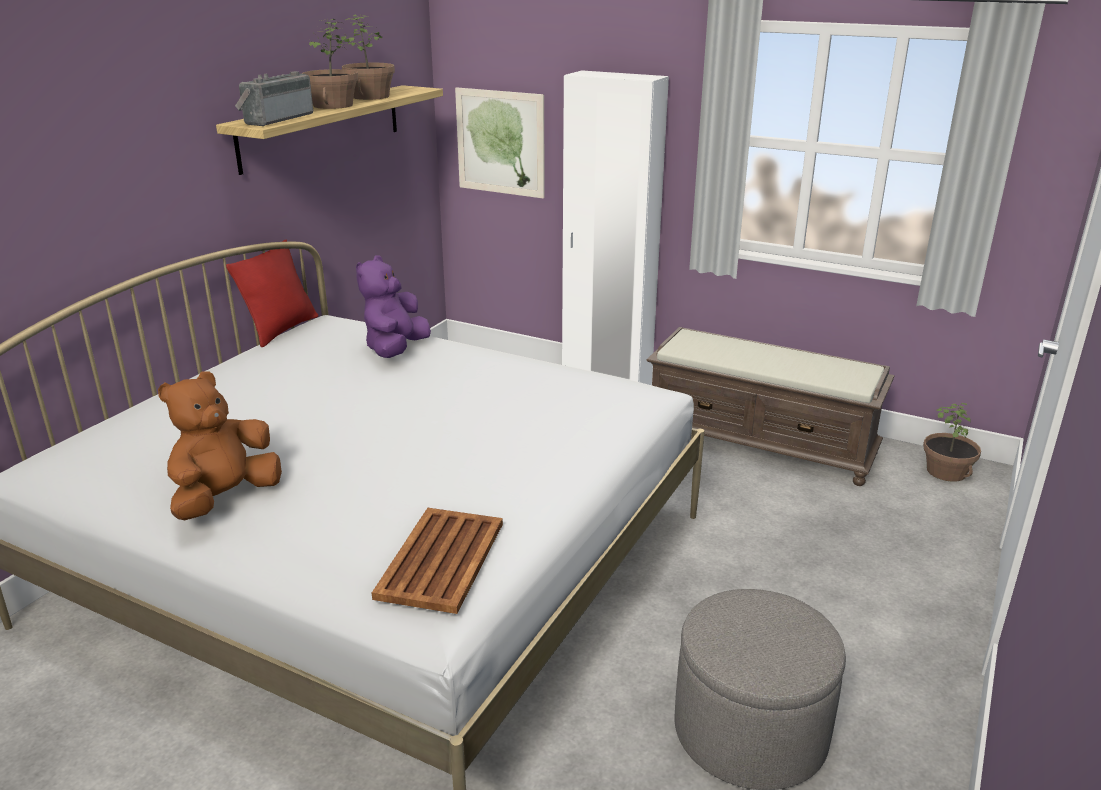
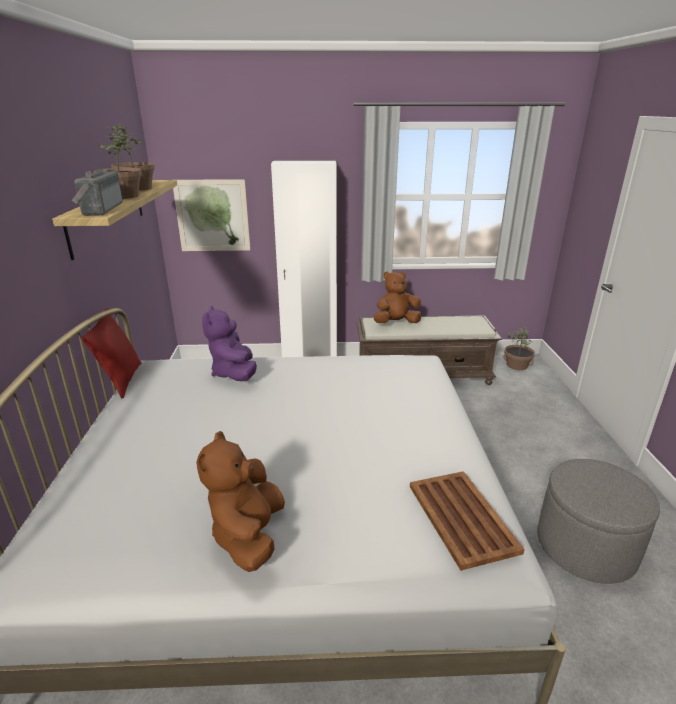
camera: 30 degrees left, 0 degrees up
(723, 346) = (396, 323): none -> brown plush toy

